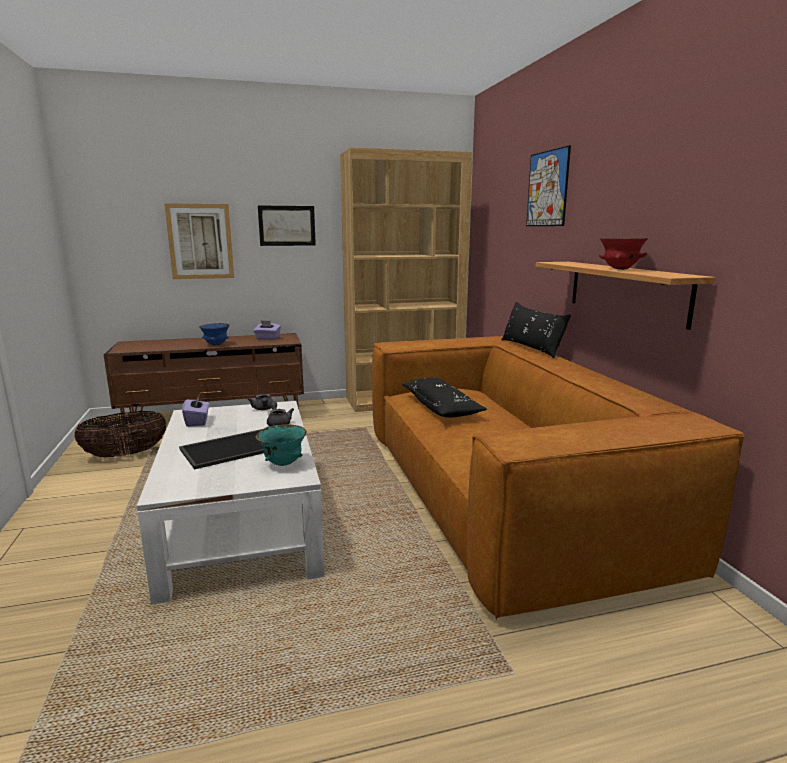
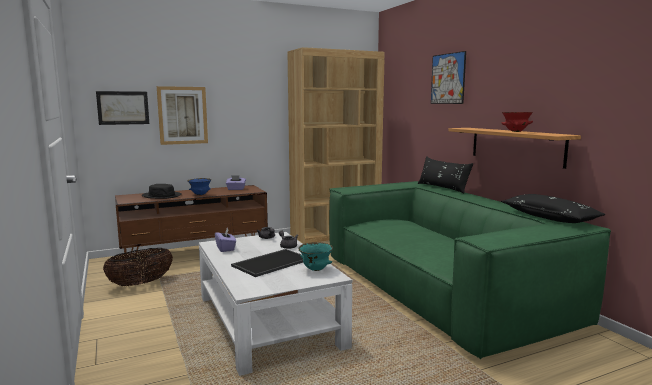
camera: 10 degrees left, 5 degrees down
(169, 344) = (162, 196): none -> black hat
(287, 225) = (248, 103): picture -> picture (123, 108)
(441, 407) = (392, 231): black pillow -> black pillow (549, 217)
(500, 492) = (439, 288): brown sofa -> green sofa

